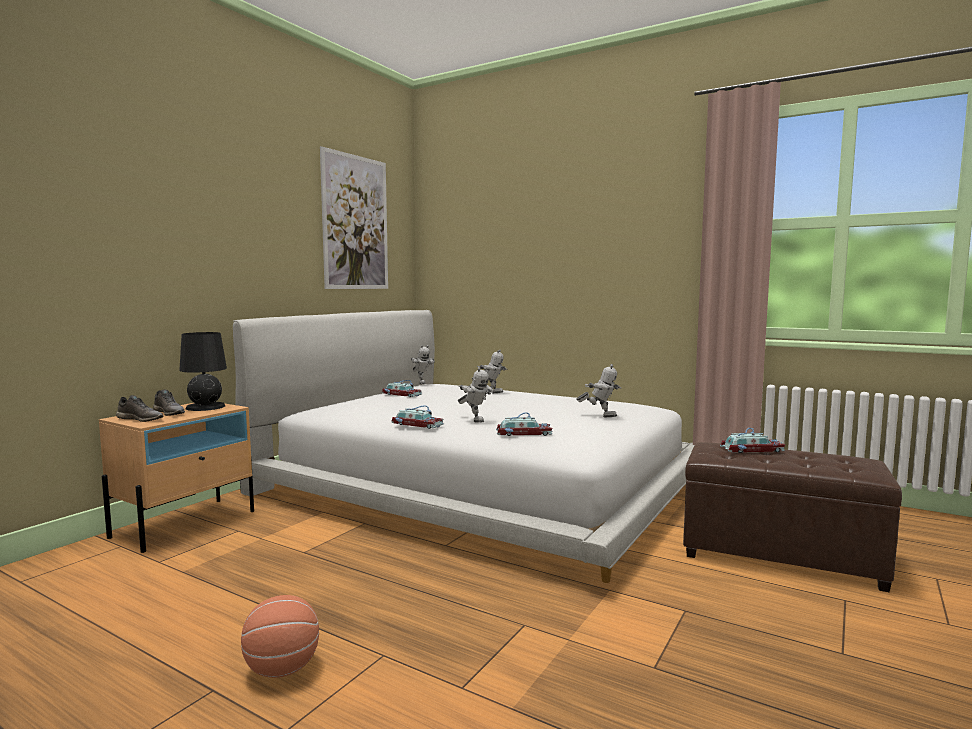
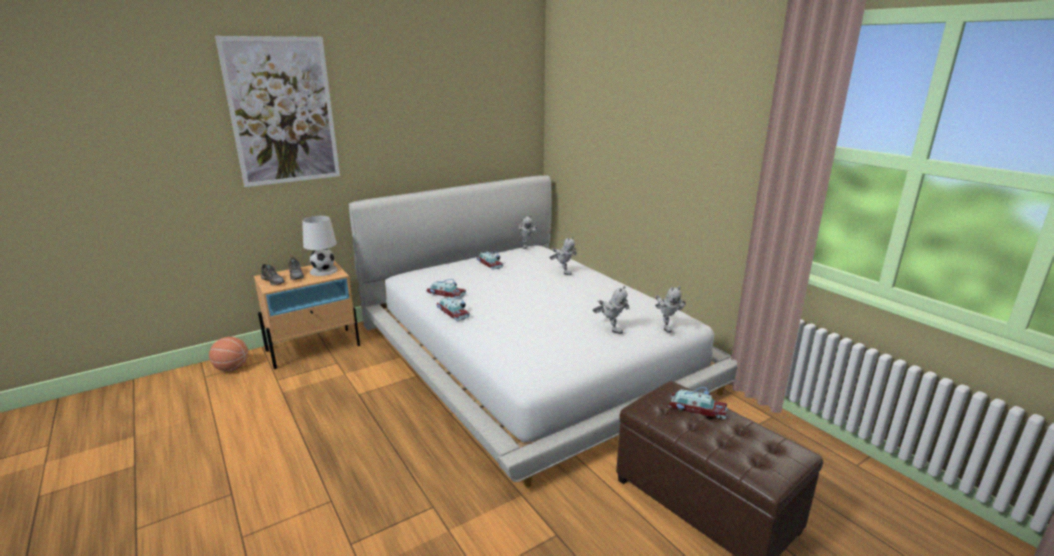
camera: 25 degrees right, 15 degrees up
(206, 407) = (324, 271): black table lamp -> white table lamp
(281, 669) = (273, 491): basketball -> basketball (232, 368)
(355, 223) = (474, 102): picture -> picture (282, 112)
(475, 420) = (500, 315): toy robot -> toy robot (666, 326)
(523, 433) = (515, 342): toy car -> toy car (446, 293)

